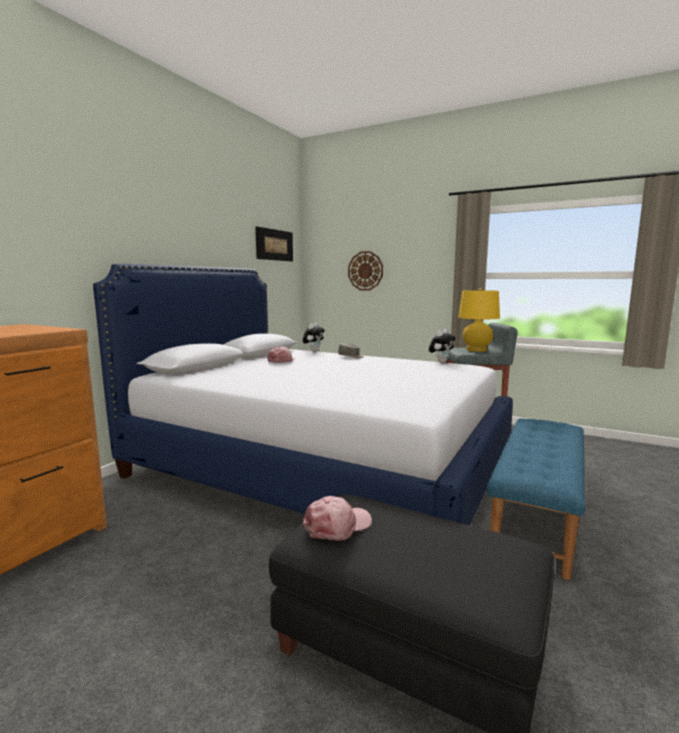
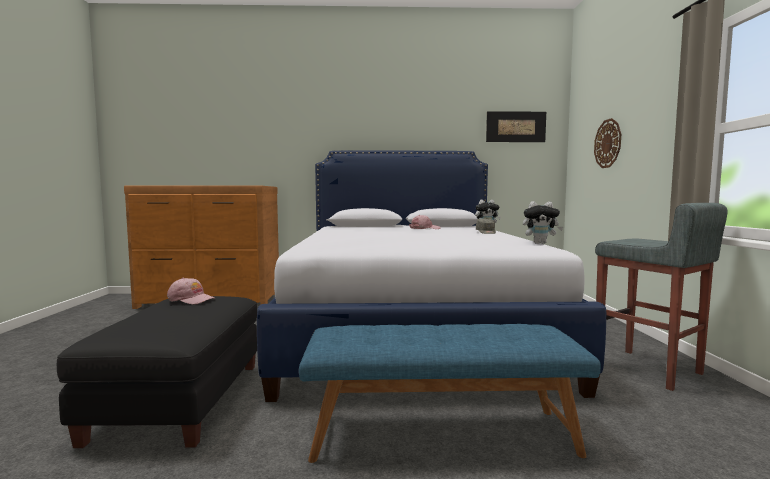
camera: 60 degrees right, 5 degrees down
(476, 350) = (652, 241): yellow table lamp -> none

